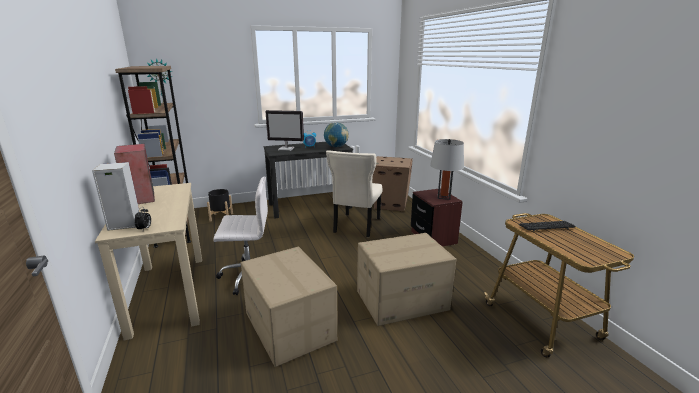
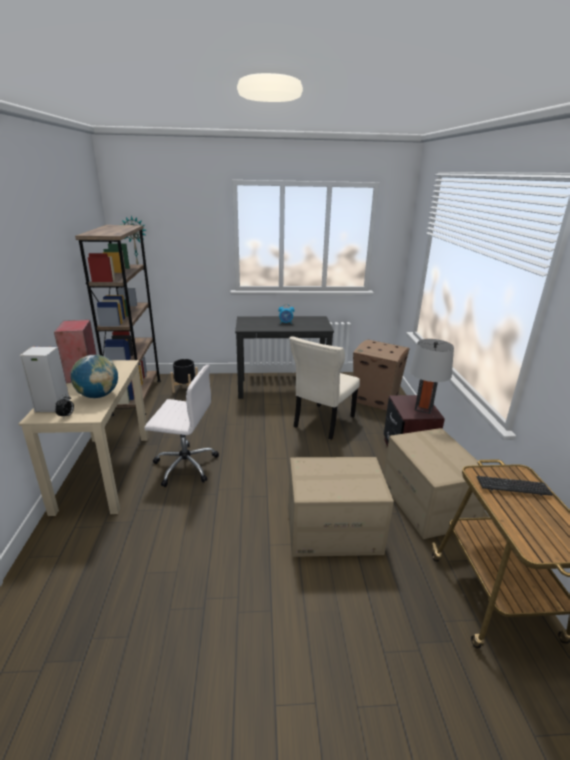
camera: 15 degrees right, 5 degrees up
(286, 149) = (259, 323): monitor -> none
(290, 326) = (202, 536): cardboard box -> cardboard box (428, 504)
(336, 147) = (316, 326): globe -> globe (98, 395)

